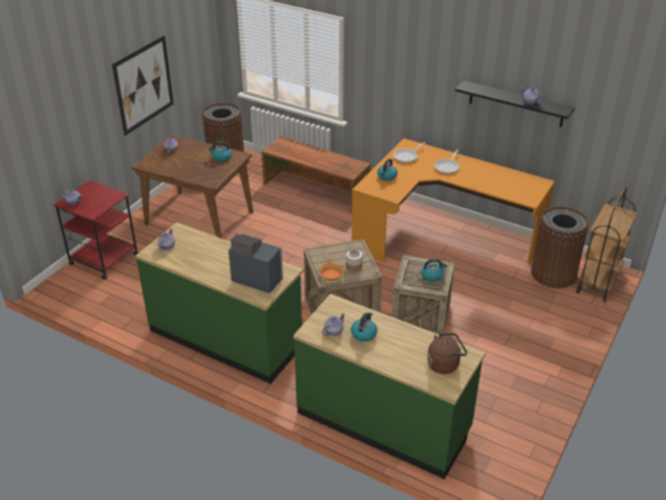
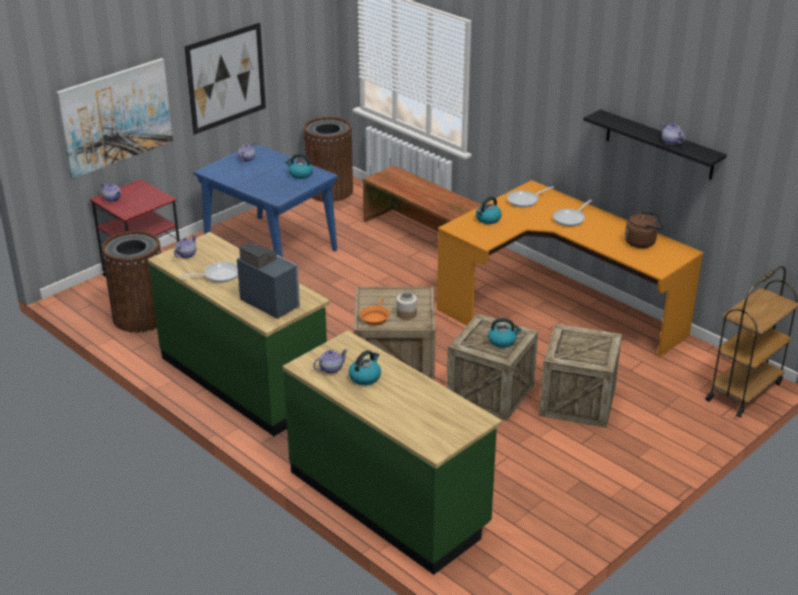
camera: 15 degrees right, 5 degrees down
(66, 132) = (116, 117): none -> picture
(198, 218) = (269, 248): brown dining table -> blue dining table
(202, 261) = (218, 275): none -> frying pan
(445, 364) = (445, 424): brown kettle -> brown kettle (642, 242)
(487, 310) = (577, 401): none -> crate
(553, 274) = (686, 374): brown trash can -> brown trash can (140, 317)

